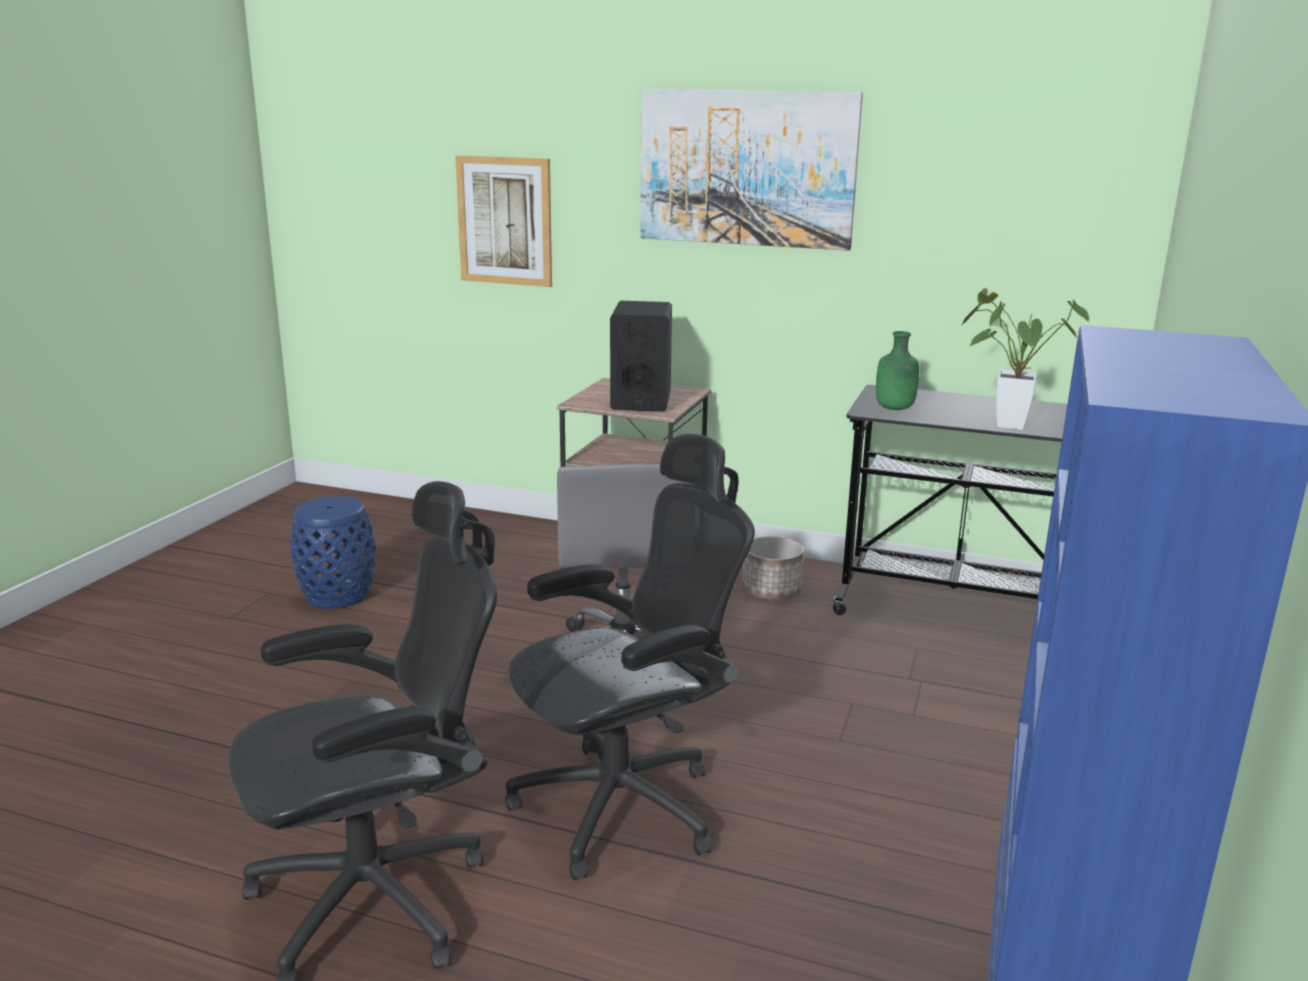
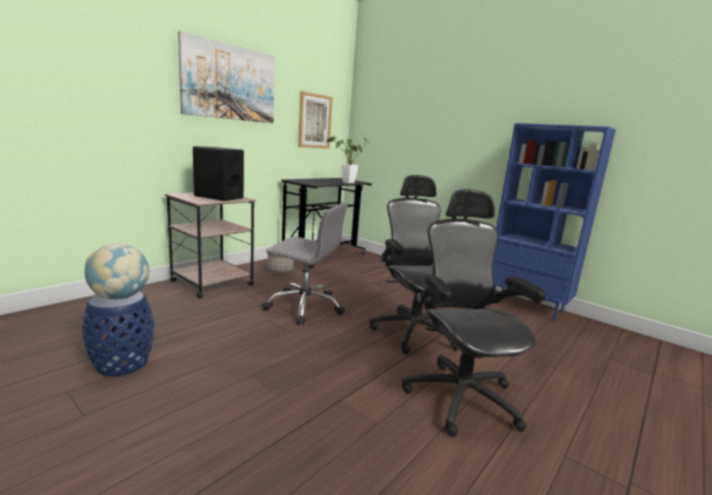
camera: 70 degrees left, 5 degrees down
(330, 507) = (120, 297): none -> globe
(505, 221) = (85, 98): picture -> picture (315, 121)
(894, 408) = (315, 183): green bottle -> none

